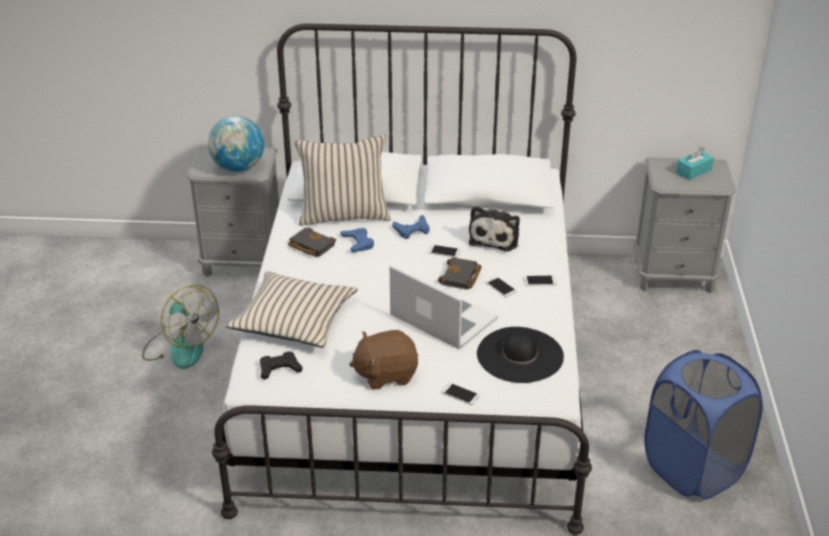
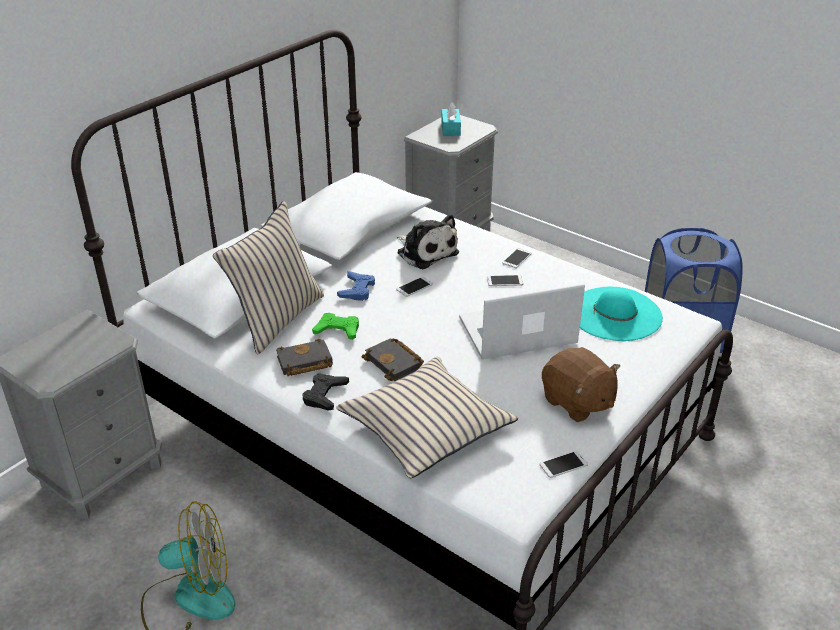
camera: 55 degrees left, 0 degrees up
(238, 168) = (88, 350): globe -> none
(279, 369) = (504, 473): black game controller -> black game controller (325, 395)
(358, 243) = (337, 330): blue game controller -> green game controller
(385, 374) = (577, 402): brown plush toy -> brown plush toy turned 60 degrees counterclockwise
(460, 394) = (645, 370): phone -> phone (563, 465)
(461, 277) = (467, 295): black book -> black book (395, 363)
(520, 355) = (615, 313): black hat -> turquoise hat

